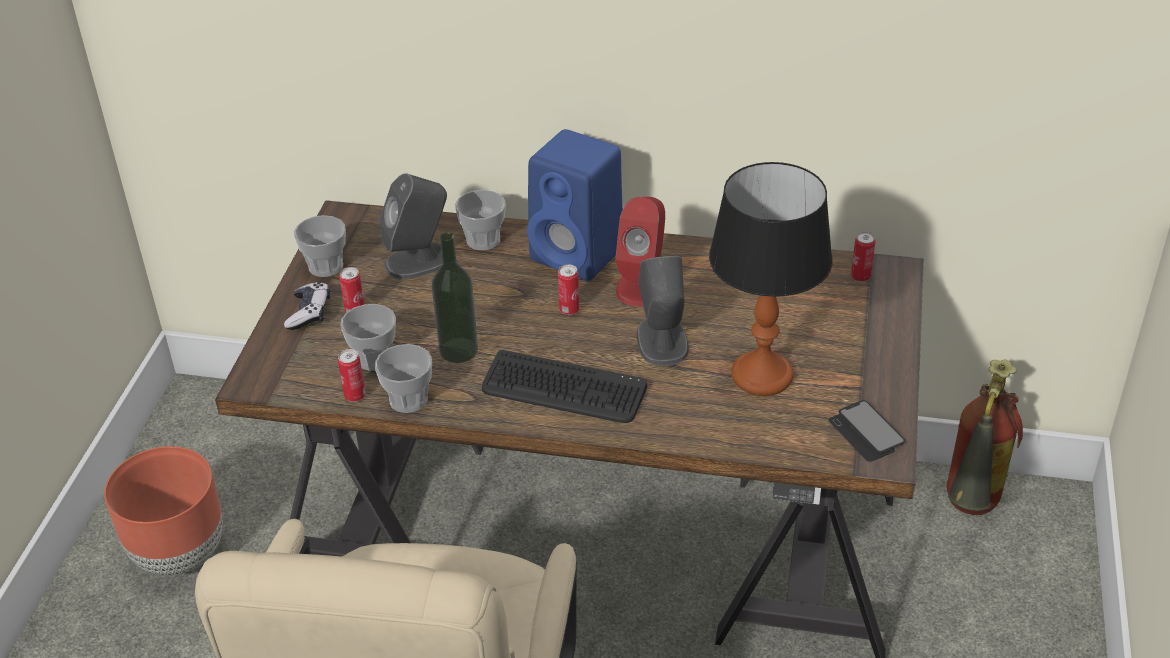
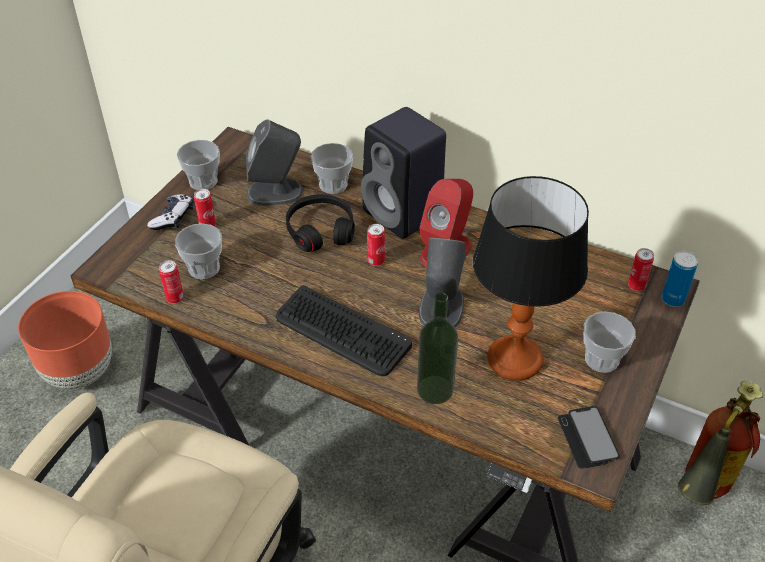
camera: 15 degrees right, 5 degrees up
(408, 400) = (214, 311): cup -> cup (601, 359)
(458, 350) = (272, 276): bottle -> bottle (435, 389)
(491, 291) = (320, 230): none -> black headphones
(580, 255) = (405, 214): blue speaker -> black speaker
(903, 282) = (672, 299): none -> can

